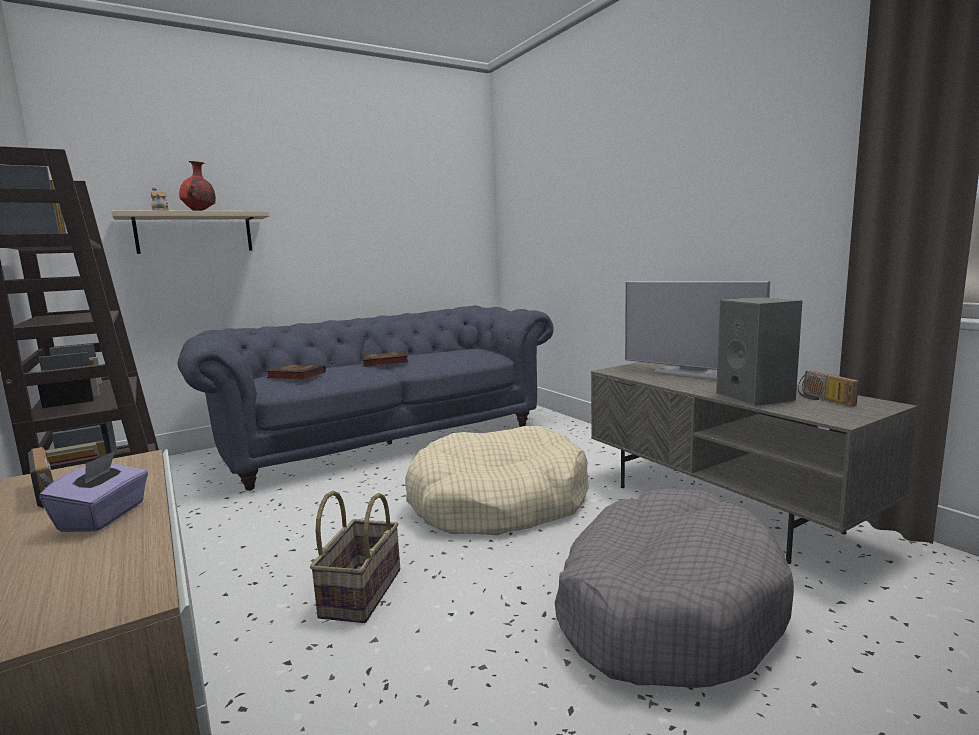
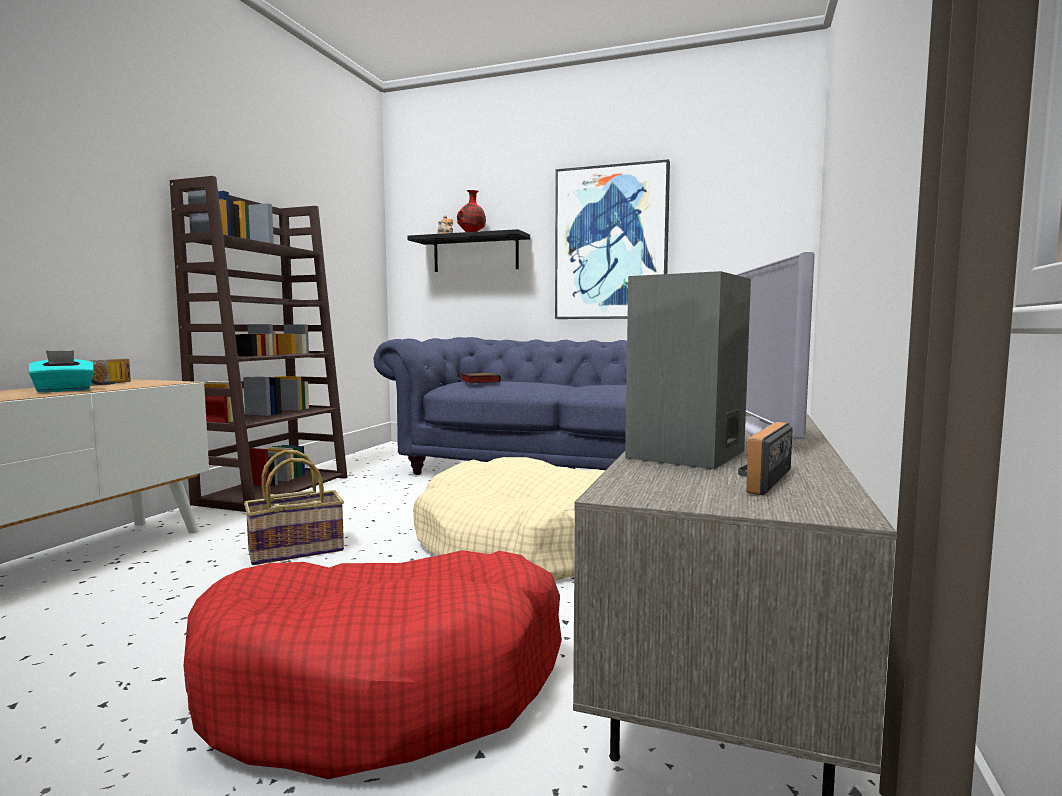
camera: 50 degrees right, 5 degrees down
(104, 517) = (63, 390): purple tissue box -> turquoise tissue box
(194, 233) = (475, 254): beige shelf -> black shelf
(347, 226) = (611, 243): none -> picture
(384, 362) = (571, 384): book -> none
(665, 606) = (385, 684): grey dog bed -> red dog bed

